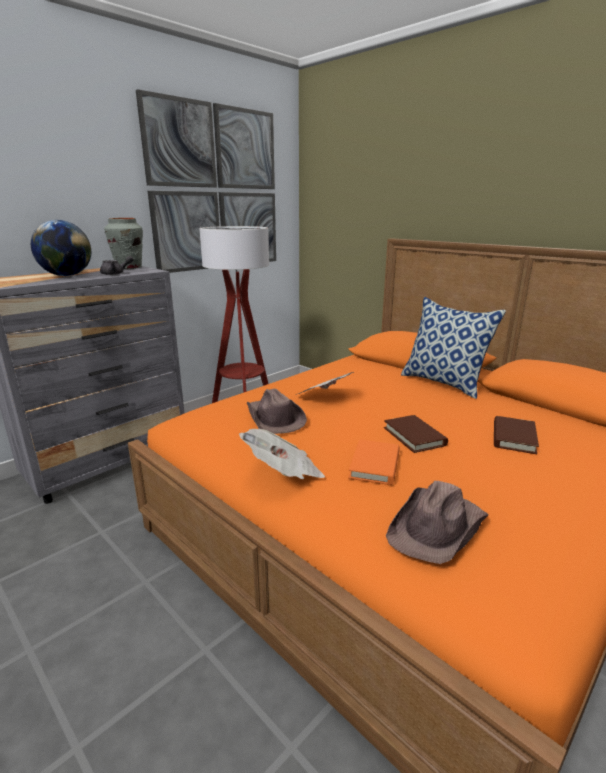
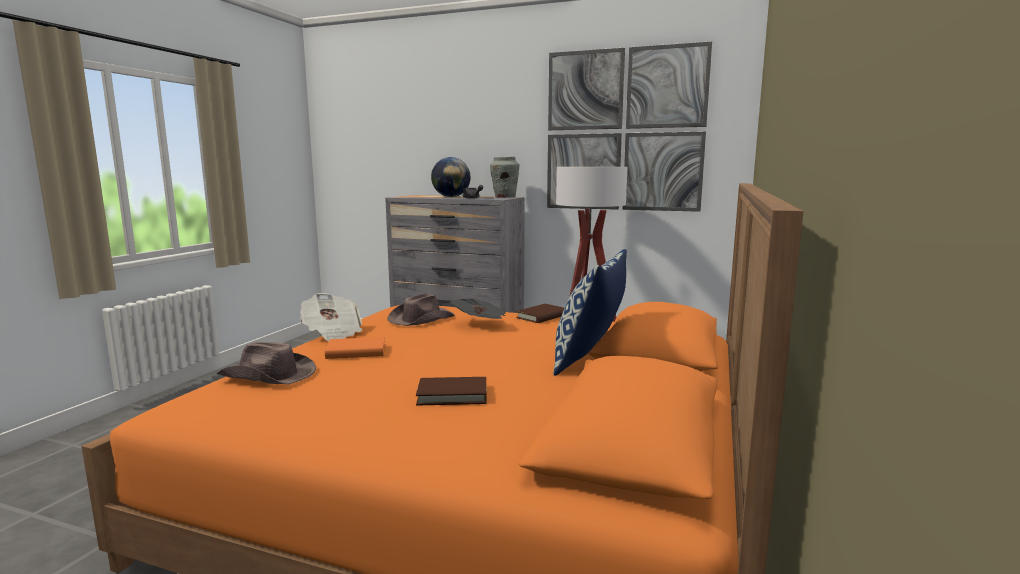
camera: 65 degrees right, 10 degrees down
(414, 436) = (421, 358): brown book -> brown book (542, 316)

